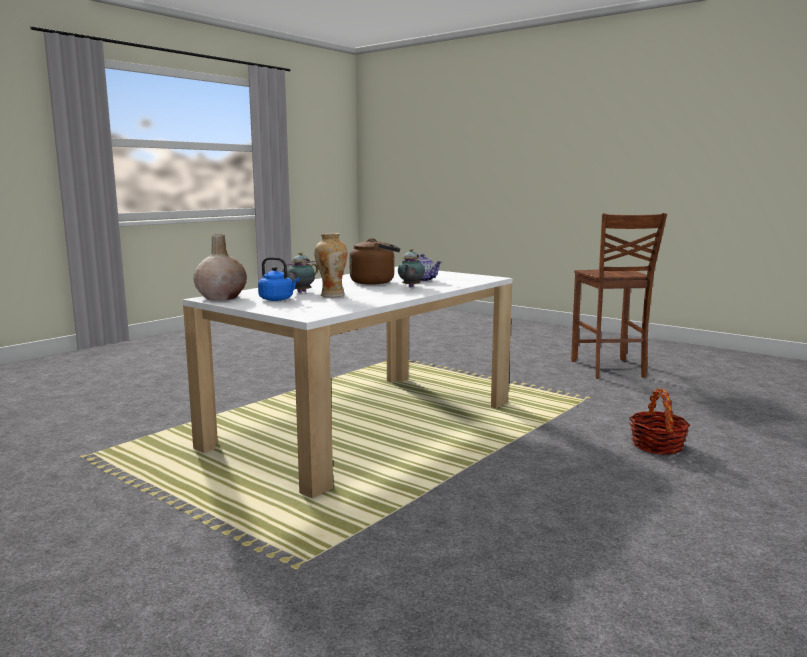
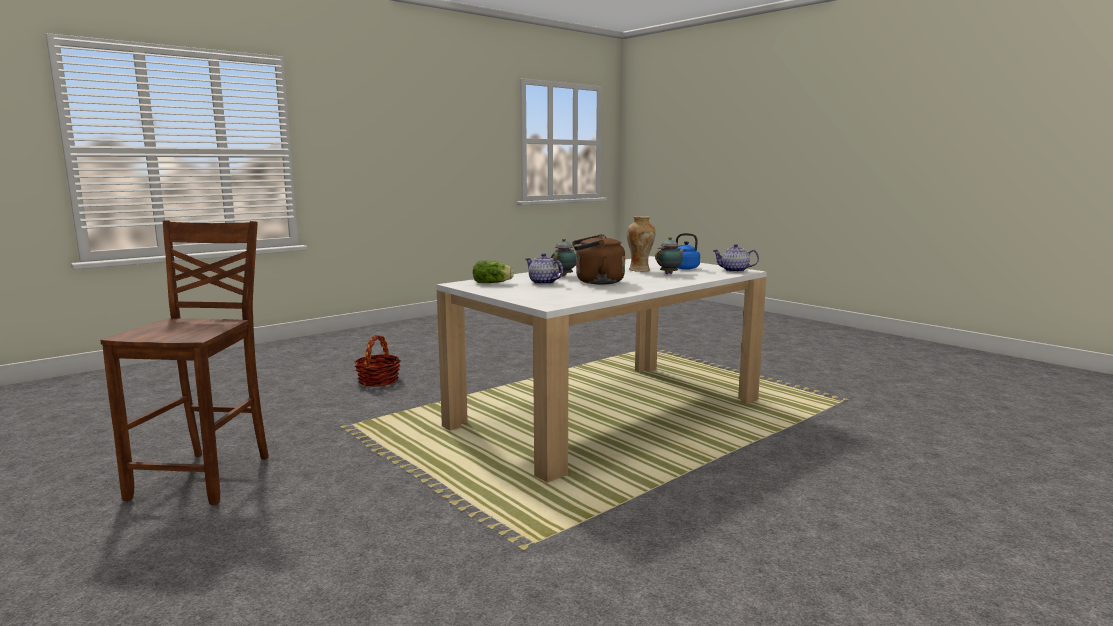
camera: 170 degrees left, 0 degrees up
(221, 297) = (734, 271): beige vase -> teapot
(465, 279) = (493, 283): none -> lettuce

